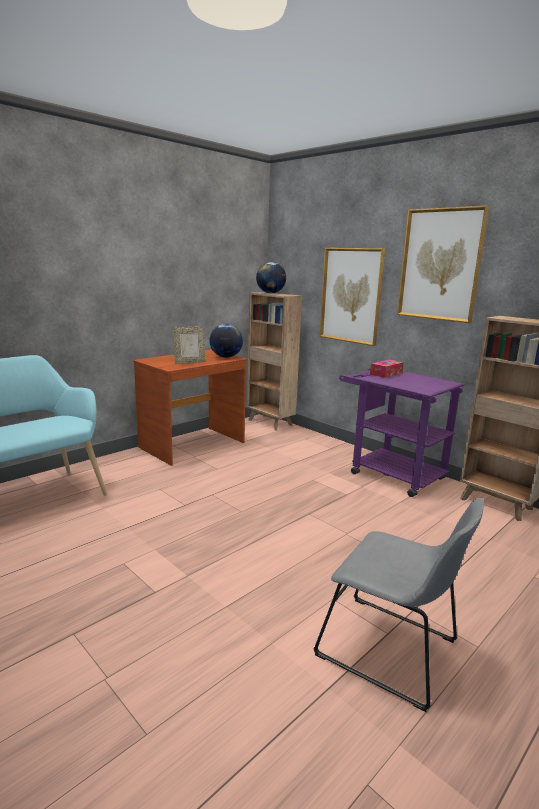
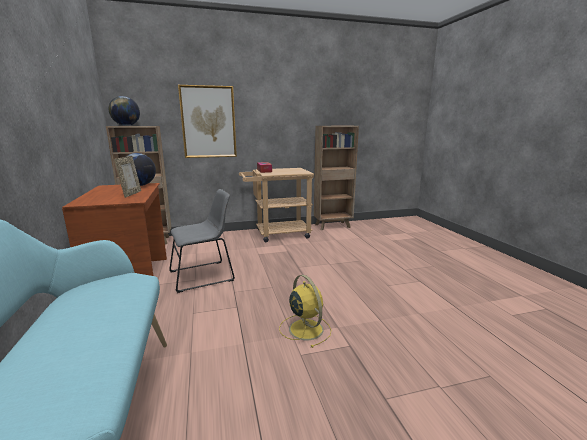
camera: 60 degrees left, 0 degrees up
(171, 554) = (305, 328): none -> yellow fan
(390, 473) = (277, 234): purple cart -> beige cart
(392, 651) = (432, 284): grey chair -> grey chair (204, 275)
(440, 265) = (274, 97): picture -> none

